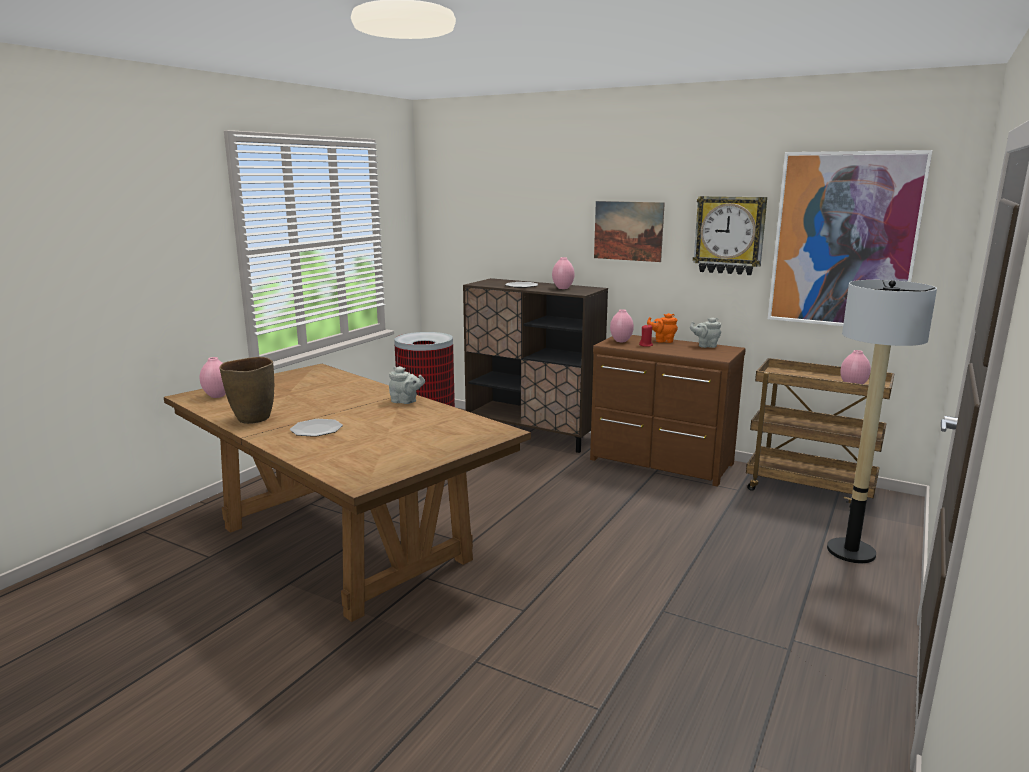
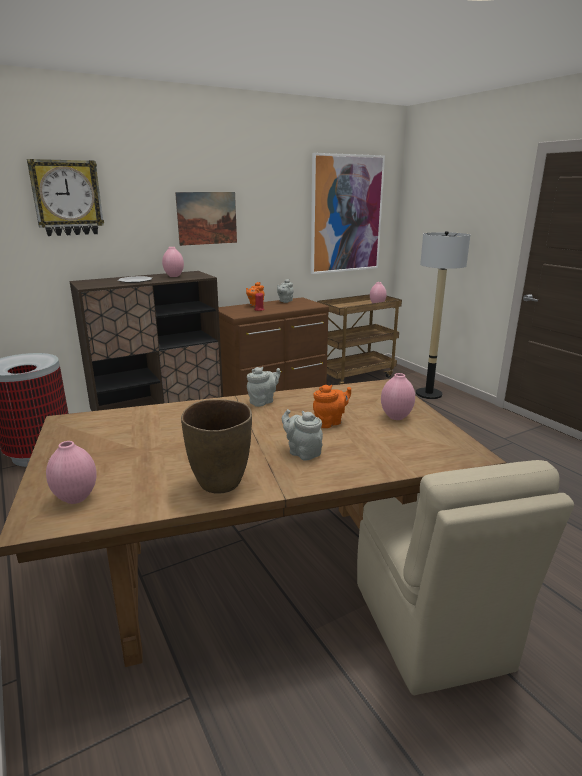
camera: 60 degrees left, 5 degrees up
(316, 429) = (302, 452): plate -> grey teapot
(319, 640) = (431, 628): none -> beige chair
(383, 427) = (330, 422): none -> orange teapot
(621, 341) = (236, 311): pink vase -> pink vase (396, 417)
(729, 235) = (282, 216): wall clock -> wall clock (67, 198)

